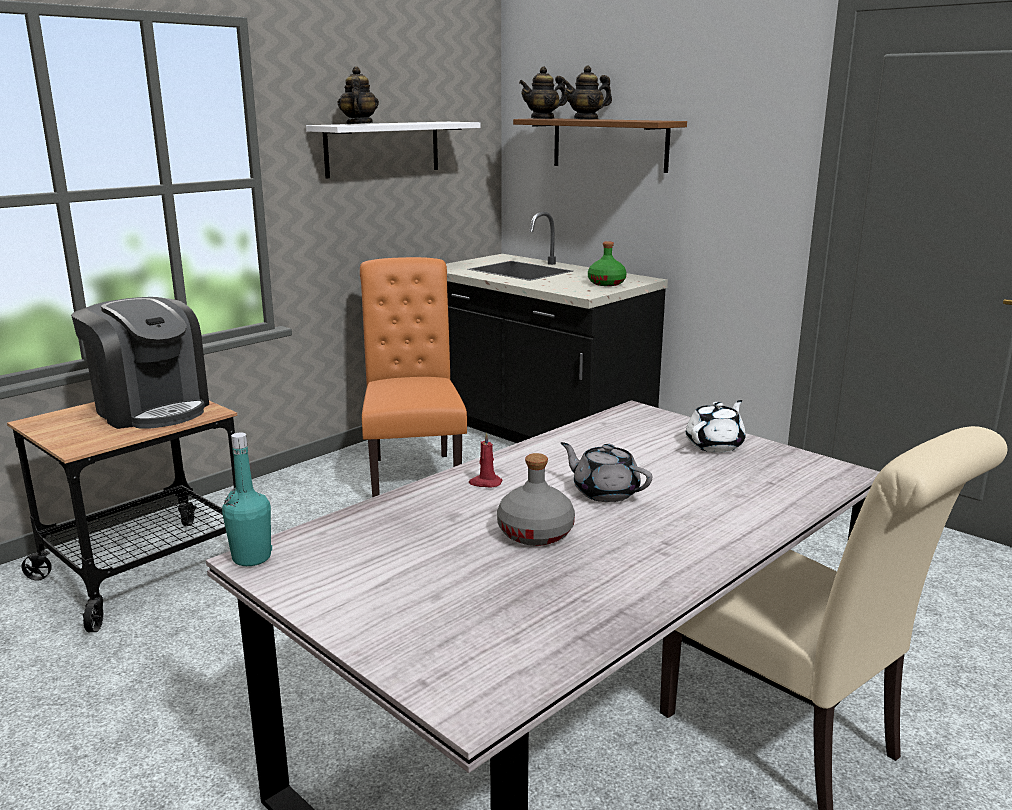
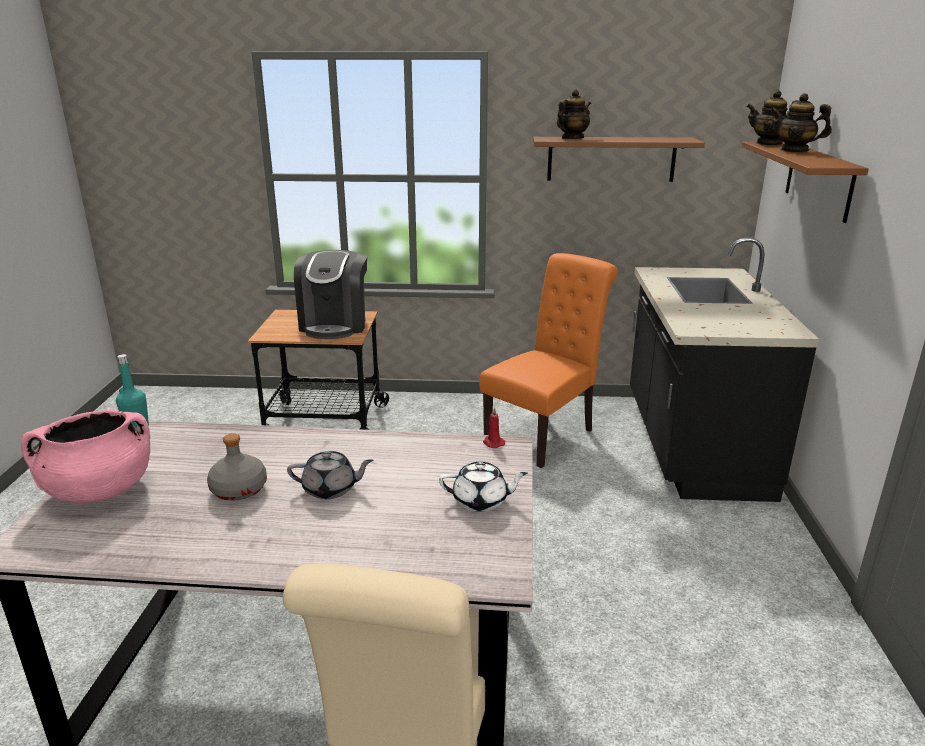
camera: 50 degrees right, 5 degrees up
(383, 148) = (611, 159): white shelf -> brown shelf
(397, 614) = (100, 490): none -> pink cooking pot
(485, 483) = (300, 446): red candle -> red candle (493, 443)
(604, 492) = (331, 489): grey teapot -> grey teapot turned 90 degrees clockwise
(606, 283) = (741, 325): green bottle -> none

